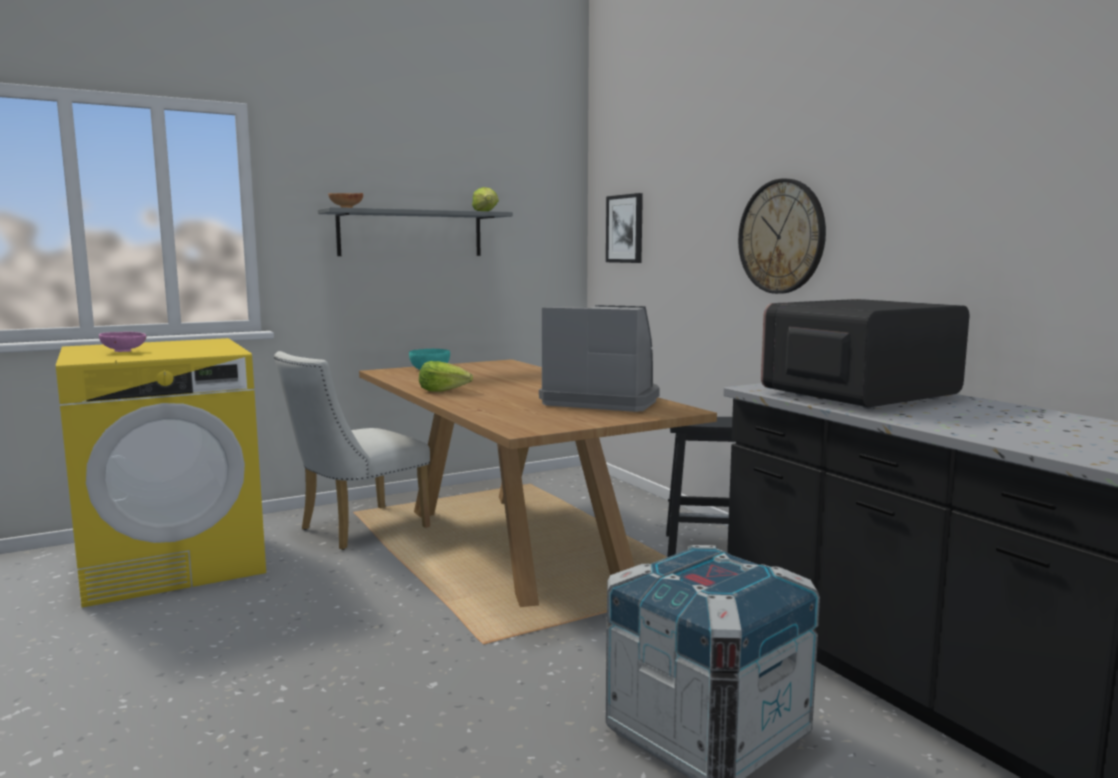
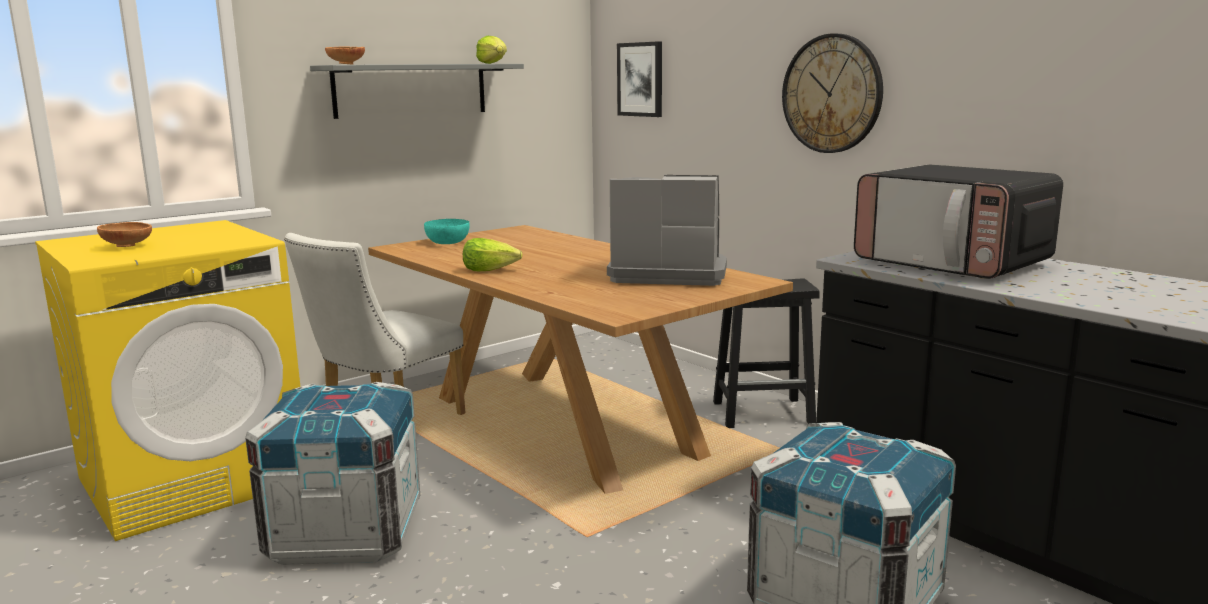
camera: 10 degrees left, 5 degrees up
(124, 352) = (128, 246): pink bowl -> brown bowl
(271, 619) = (345, 533): none -> crate
(858, 395) = (953, 263): microwave -> microwave turned 90 degrees counterclockwise

